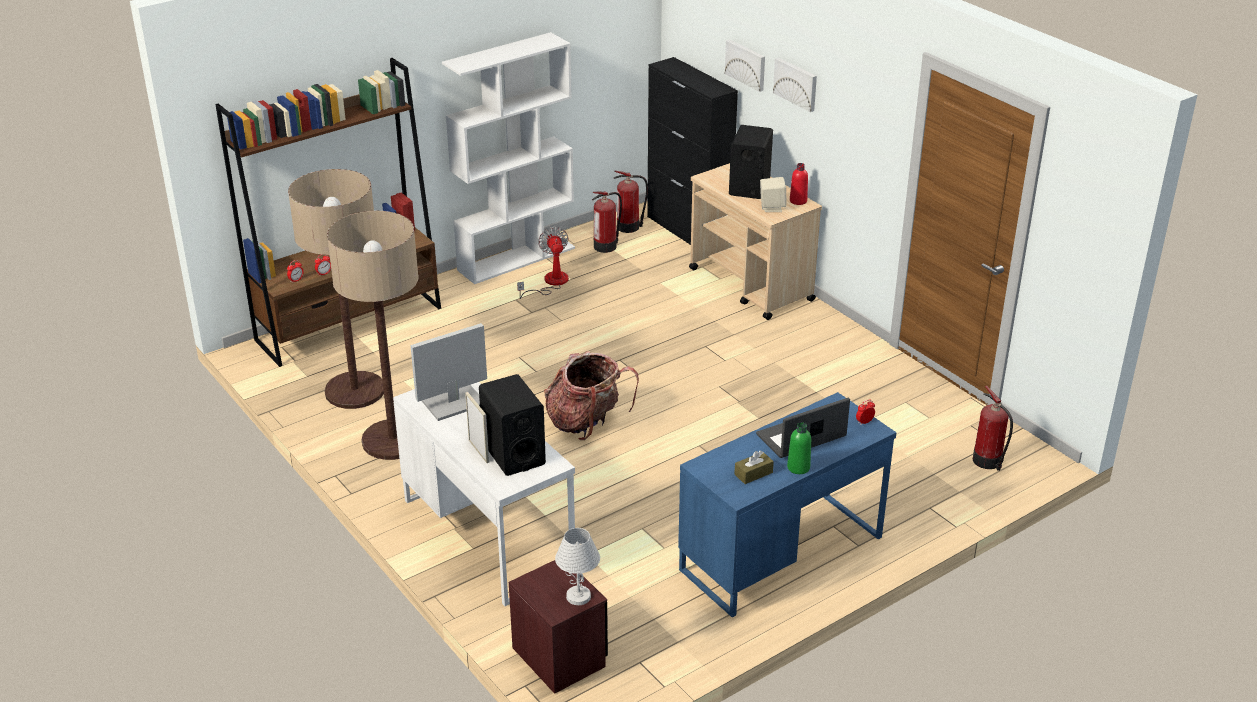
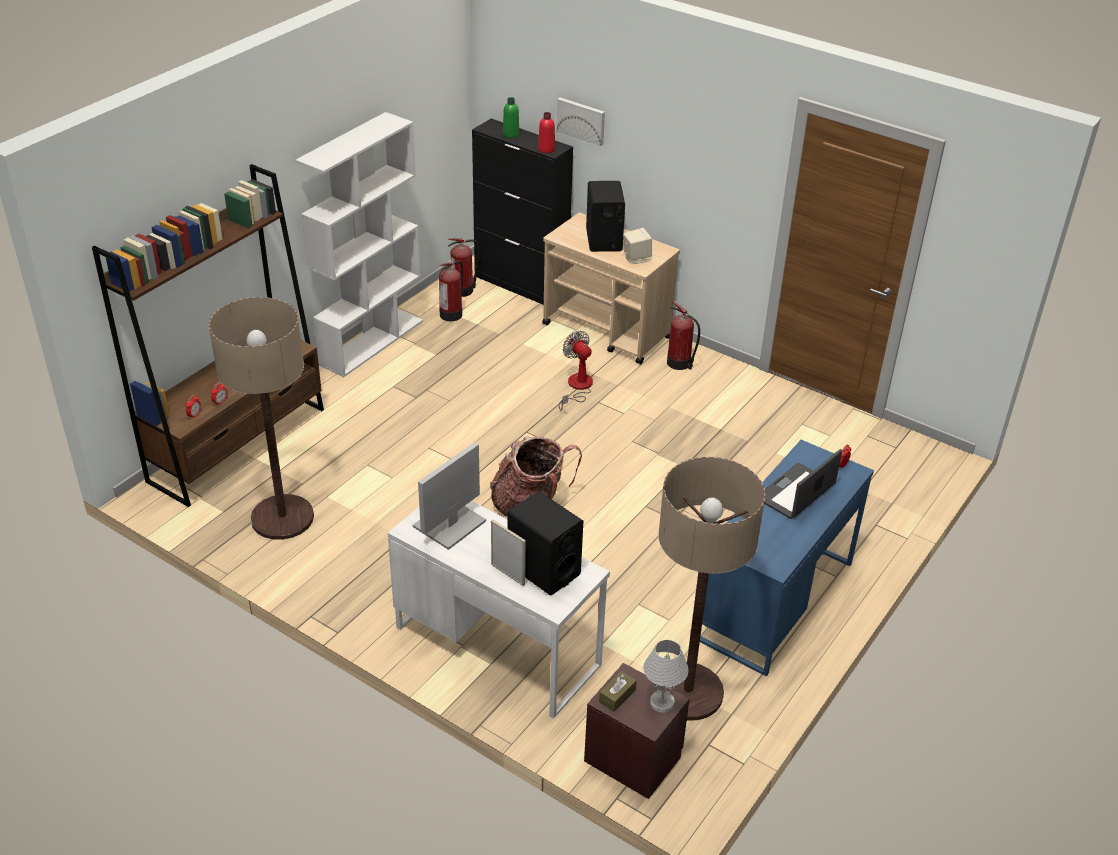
camera: 20 degrees left, 5 degrees up
(393, 440) = (350, 564): floor lamp -> floor lamp (687, 692)
(550, 283) = (418, 362): fan -> fan (577, 387)
(753, 473) = (776, 540): brown tissue box -> brown tissue box (617, 696)
(796, 84) = (644, 136): picture -> none
(798, 201) = (656, 247): red bottle -> red bottle (546, 149)
(798, 467) = (811, 525): green bottle -> green bottle (511, 134)
(988, 461) = (900, 468): fire extinguisher -> fire extinguisher (680, 363)

